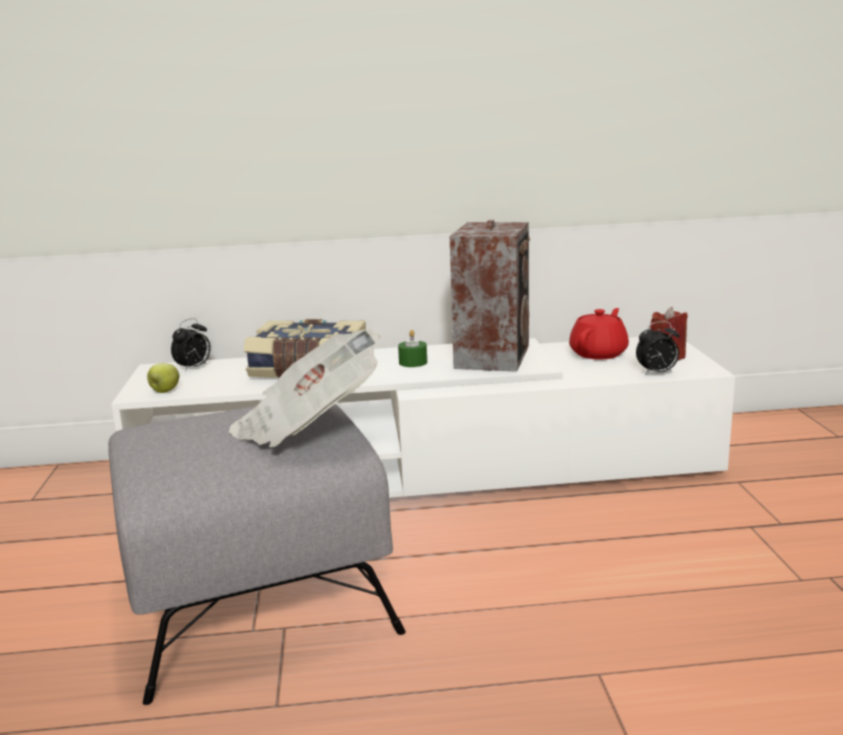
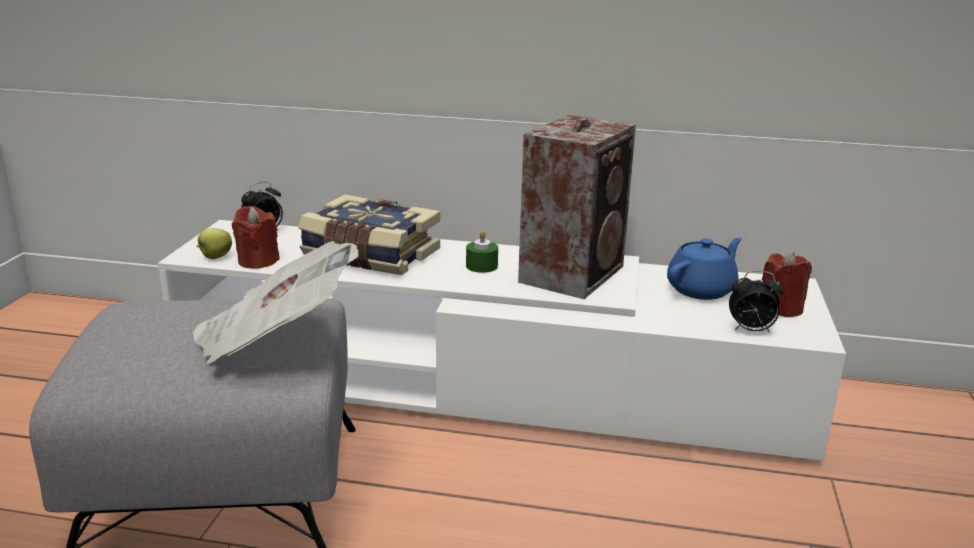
camera: 15 degrees right, 5 degrees up
(208, 388) = (258, 261): none -> red candle
(599, 353) = (702, 290): red teapot -> blue teapot

